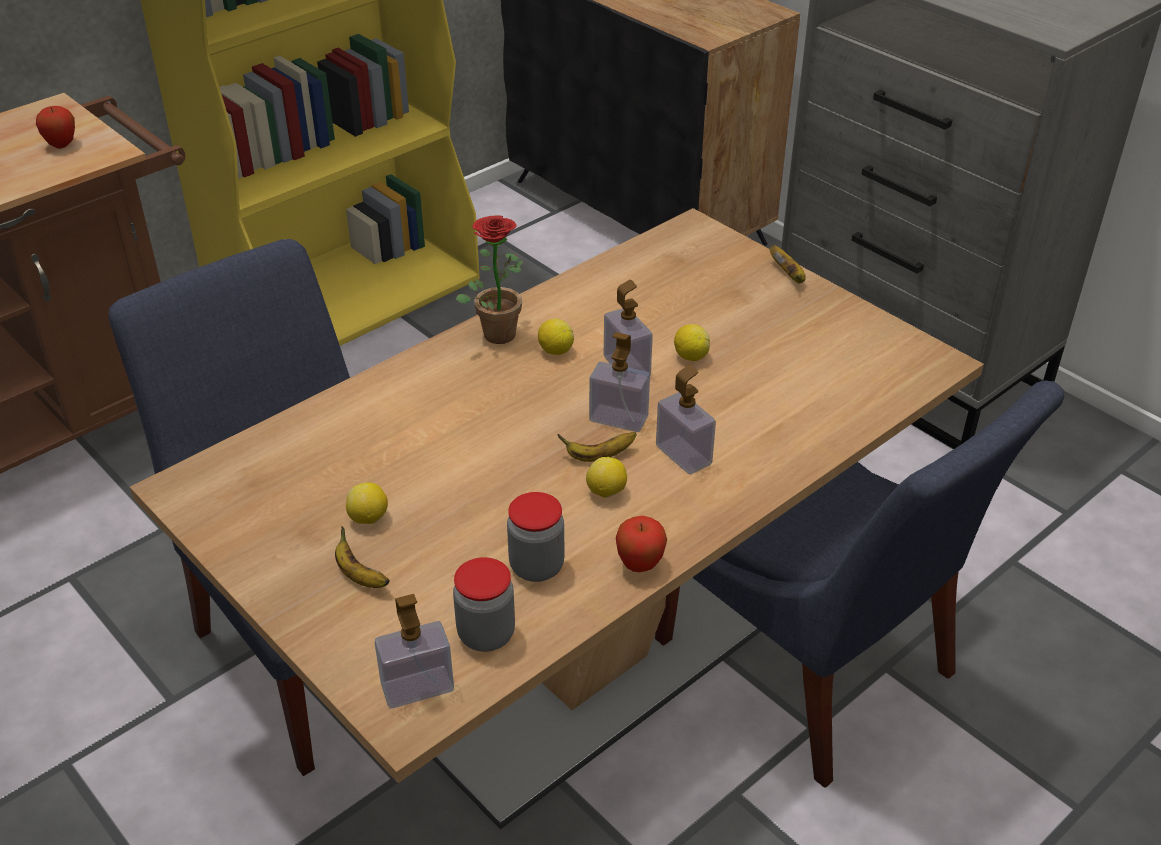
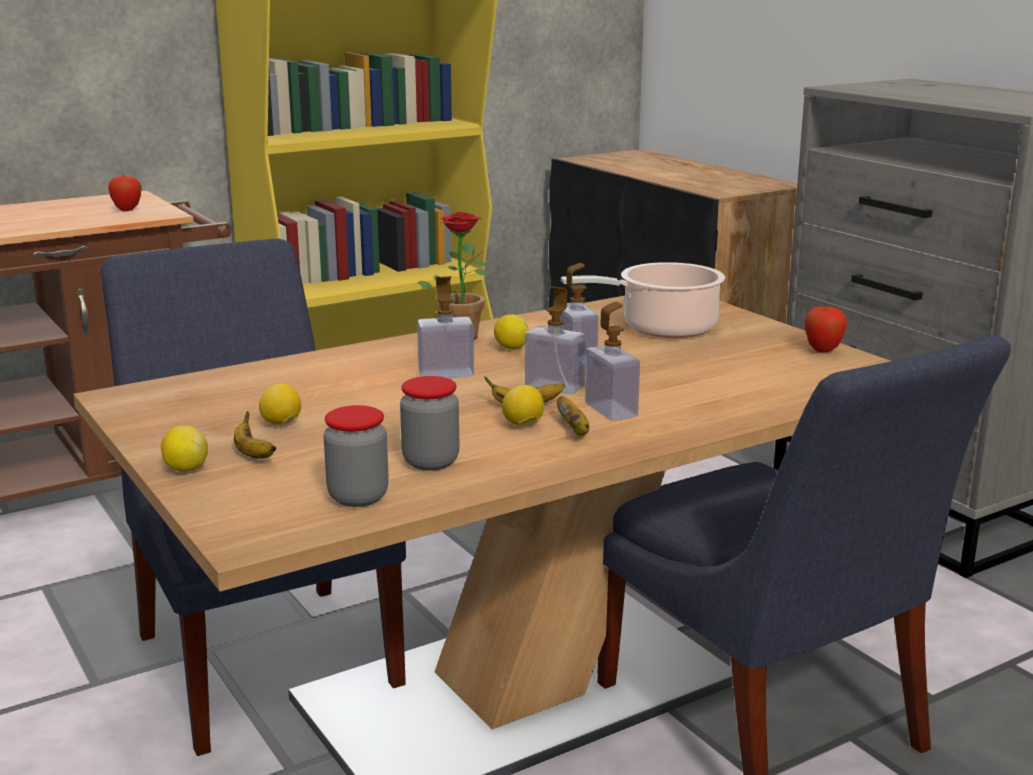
camera: 10 degrees right, 20 degrees down
(417, 687) = (270, 522): soap dispenser -> soap dispenser (446, 374)
(640, 565) = (537, 468): apple -> apple (823, 350)
(690, 356) = (642, 358): lemon -> lemon (186, 469)
(698, 297) = (663, 329): none -> cooking pot
(788, 275) = (757, 322): banana -> banana (573, 430)

